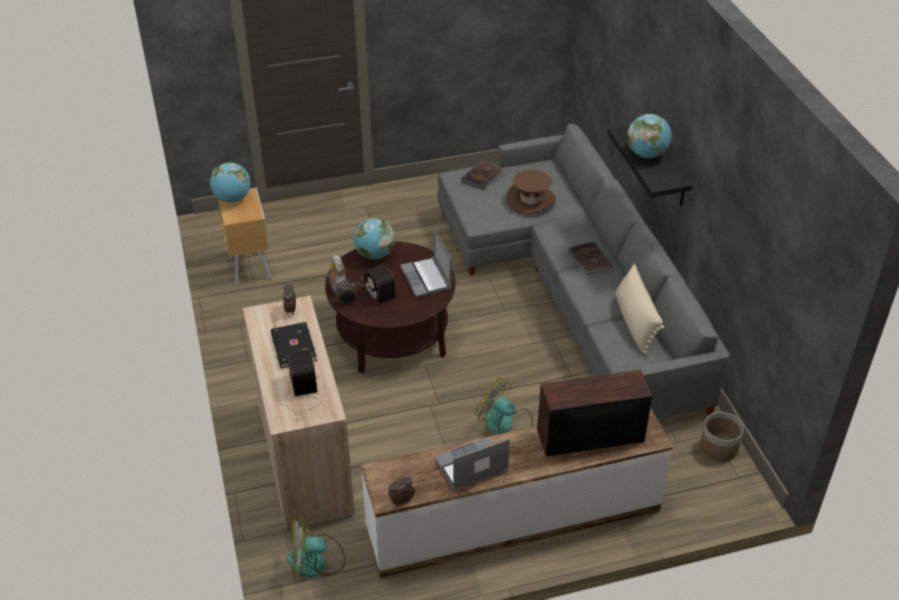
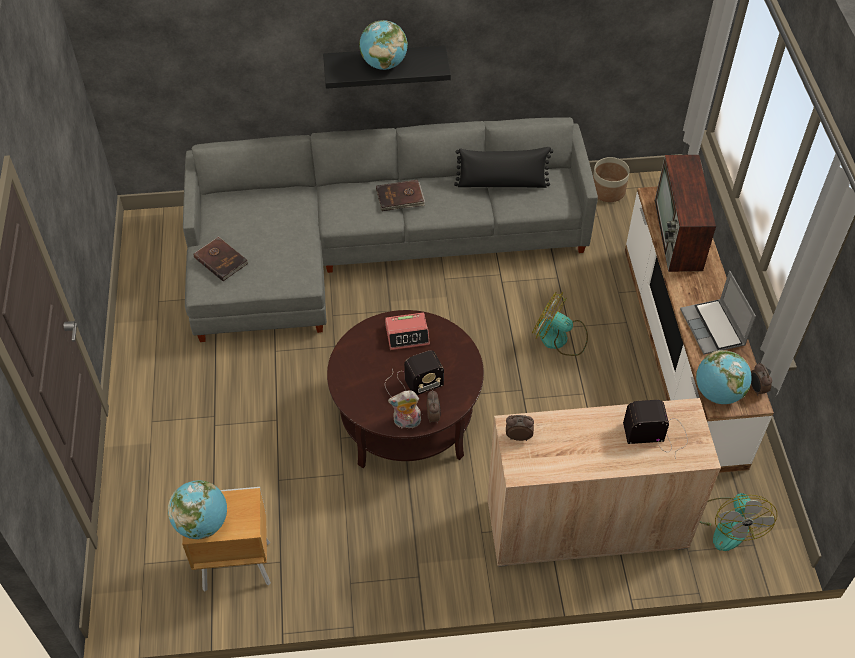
camera: 80 degrees left, 10 degrees up
(292, 347) = (584, 438): black book -> none
(374, 255) = (351, 380): globe -> globe (718, 393)
(427, 278) = (407, 335): laptop -> alarm clock
(505, 424) = (560, 338): fan -> fan turned 75 degrees clockwise
(531, 200) = (283, 225): brown hat -> none
(635, 322) = (502, 183): beige pillow -> black pillow

